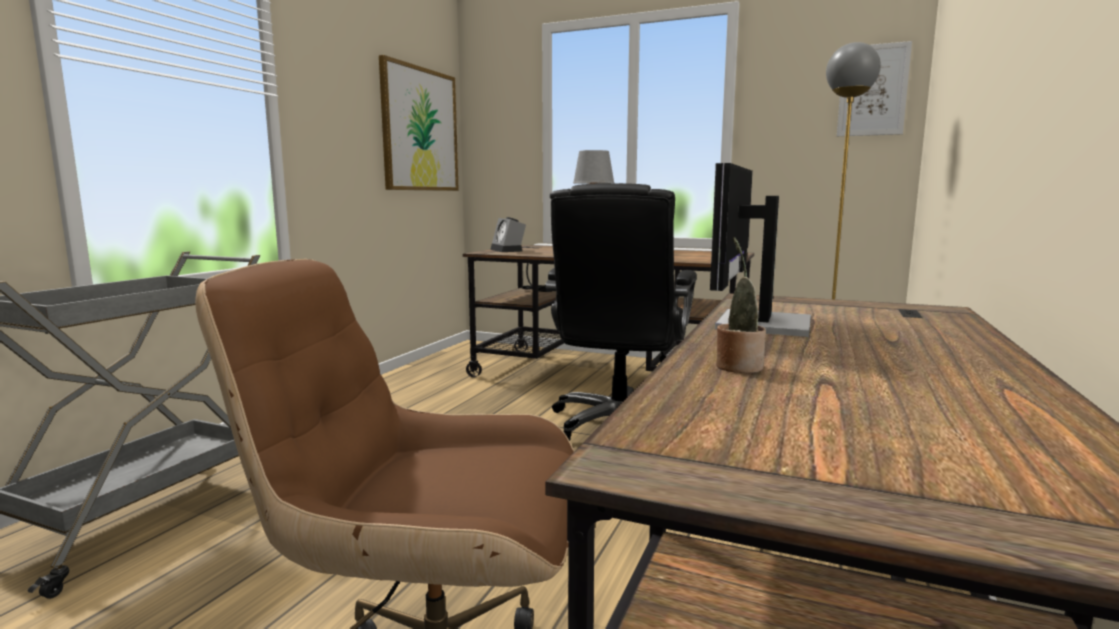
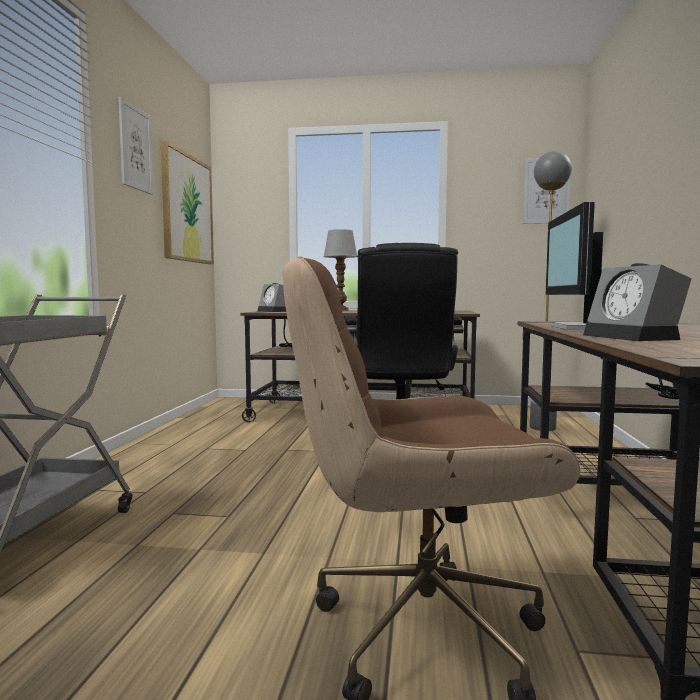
camera: 15 degrees left, 5 degrees down
(341, 69) = (135, 148): none -> picture
(738, 366) = (635, 337): potted plant -> alarm clock

